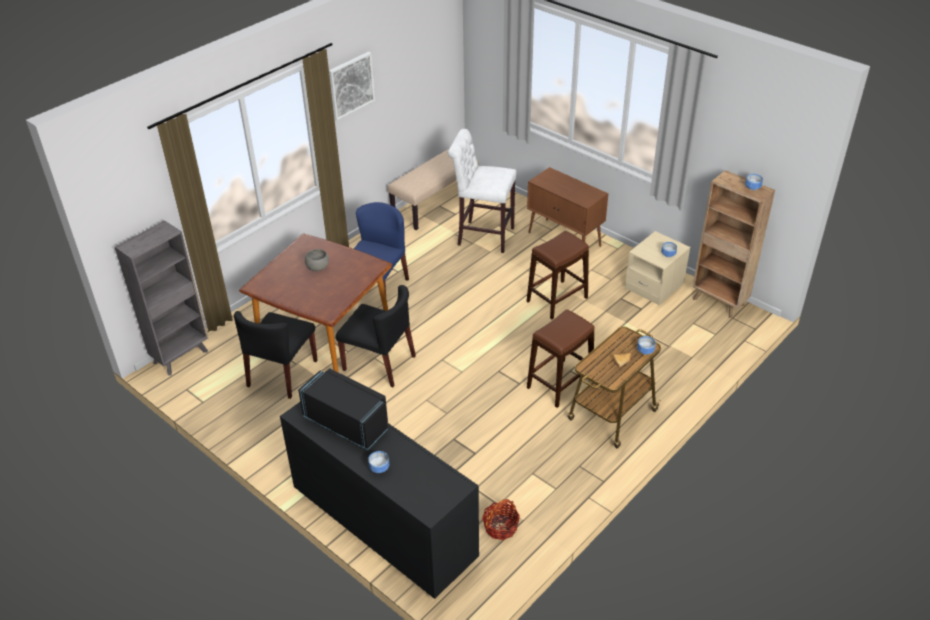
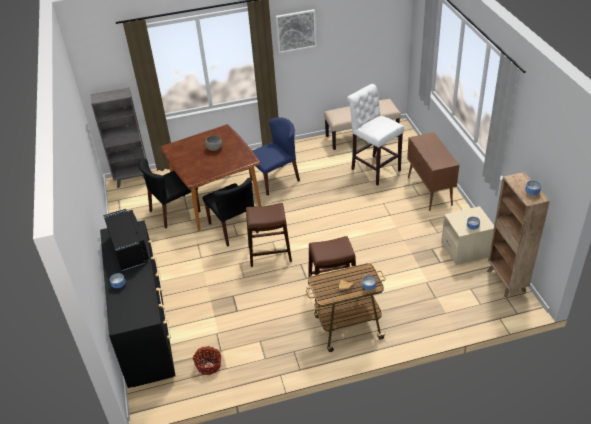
camera: 35 degrees right, 0 degrees up
(556, 299) = (384, 231): brown stool -> brown stool (269, 254)

